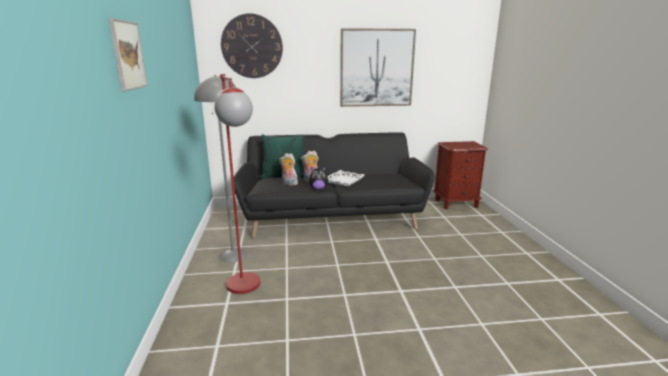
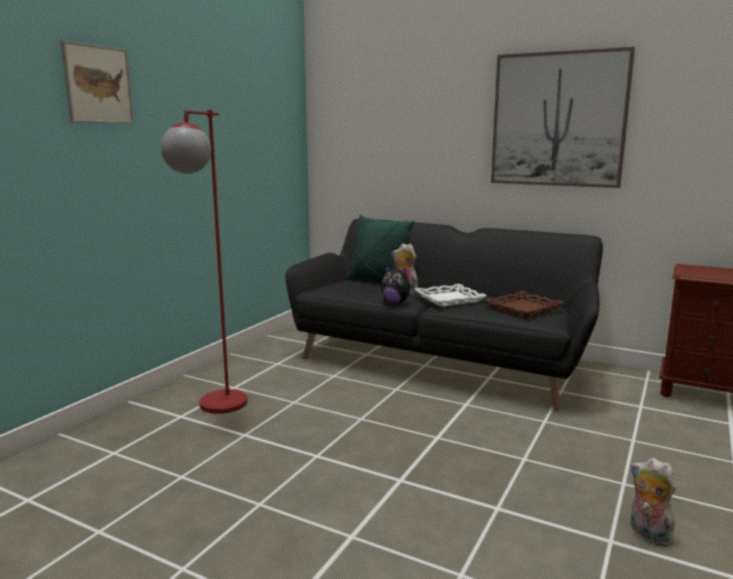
camera: 35 degrees right, 5 degrees down
(233, 255) = (257, 370): grey floor lamp -> none
(252, 46) = (371, 89): wall clock -> none
(288, 184) = (367, 289): plush toy -> plush toy (647, 534)
(387, 178) = (524, 309): none -> brown tray

